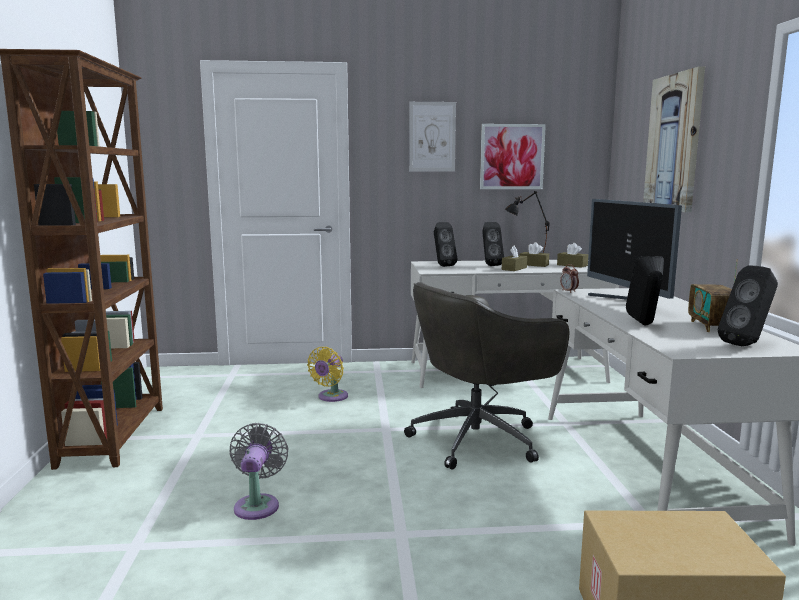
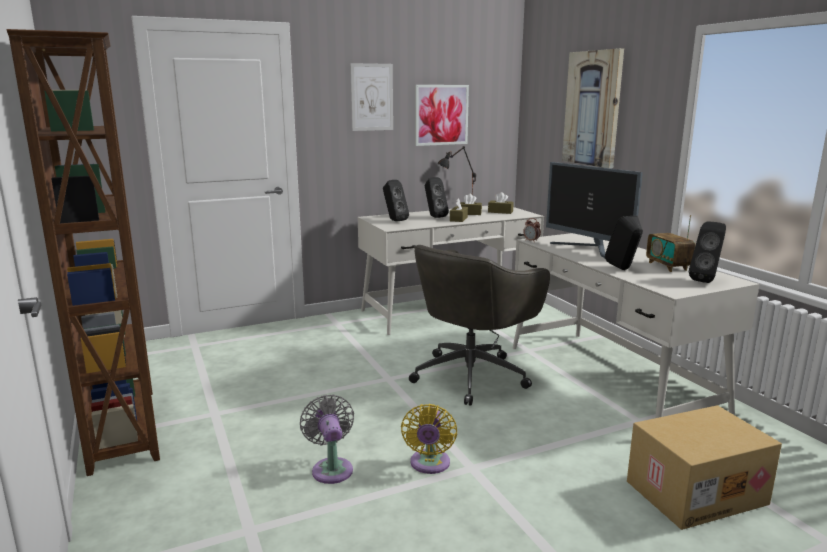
camera: 20 degrees left, 5 degrees up
(331, 397) = (314, 355): yellow fan -> yellow fan (429, 465)

